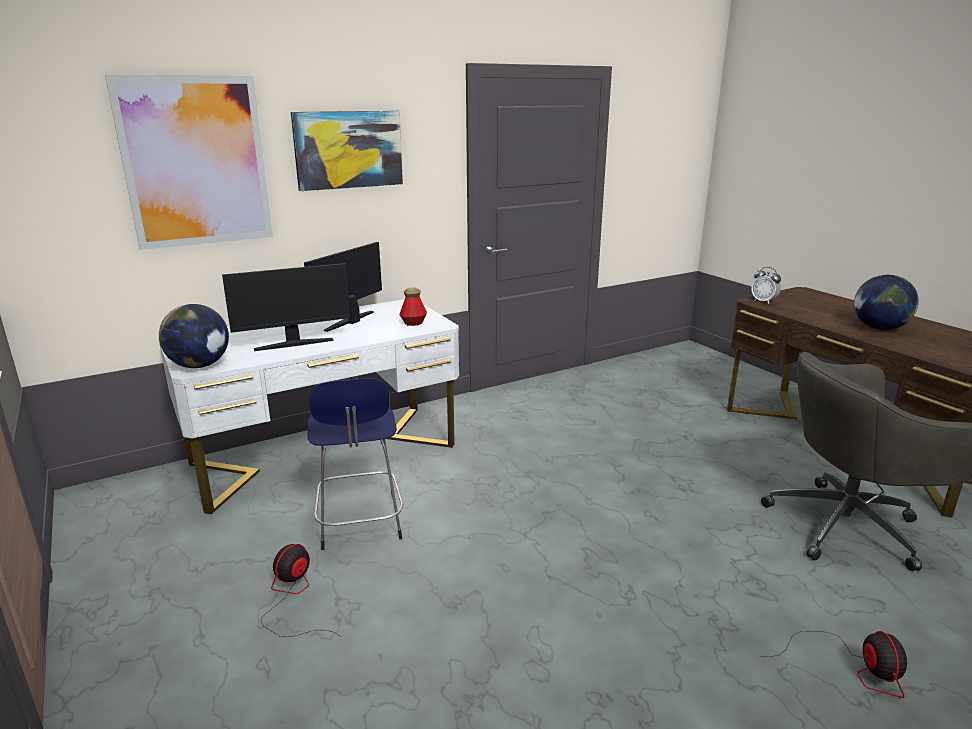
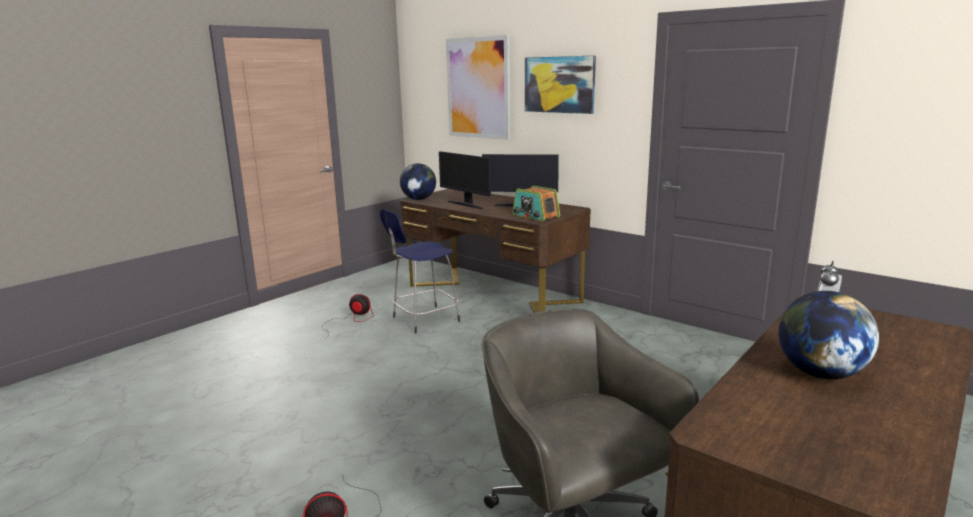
camera: 70 degrees right, 5 degrees down
(325, 454) = (492, 293): white desk -> brown desk
(413, 323) = (535, 216): bottle -> radio

